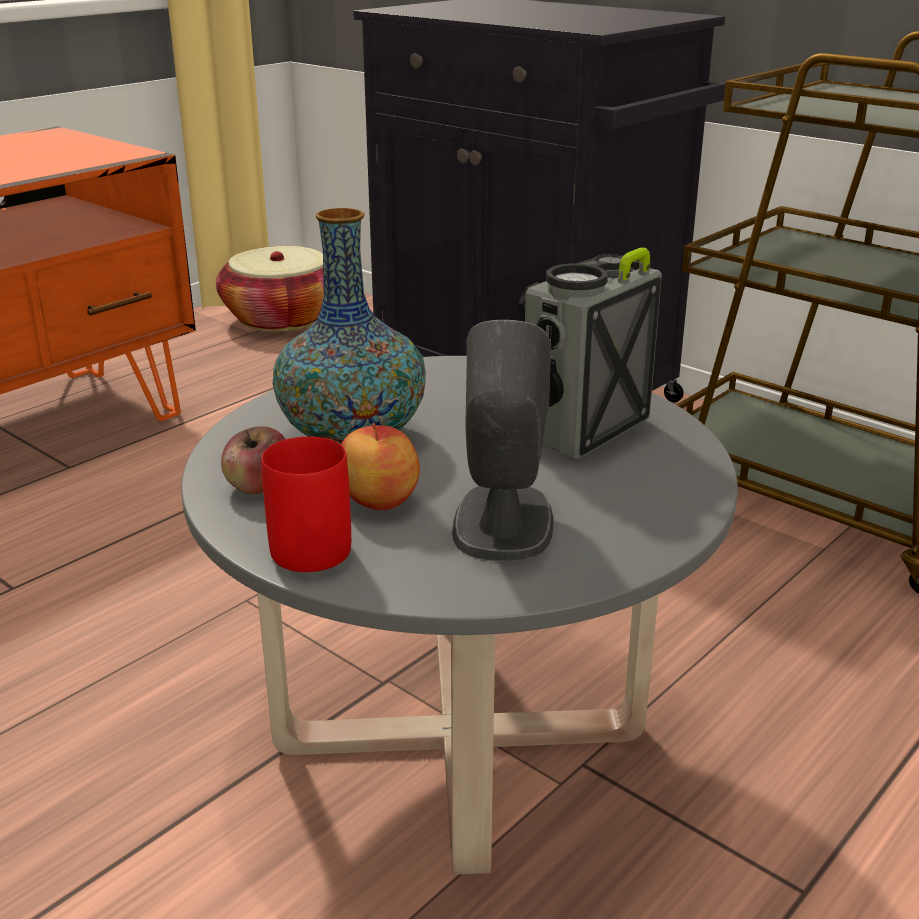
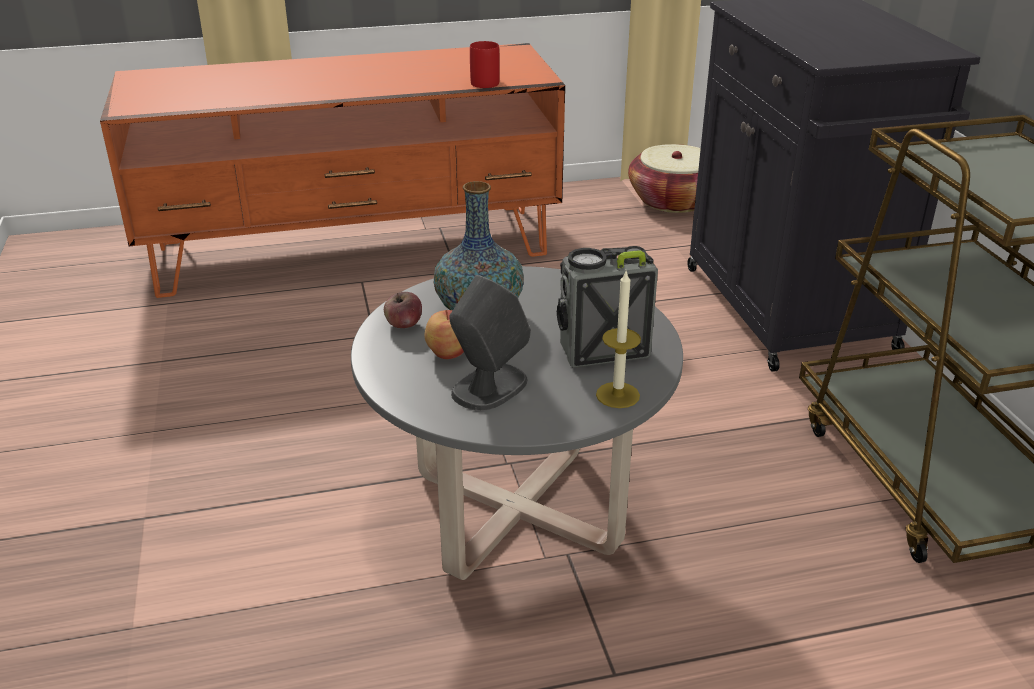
camera: 35 degrees right, 5 degrees up
(305, 541) = (391, 361): red mug -> red mug (486, 81)
(677, 472) = (617, 395): none -> candle

